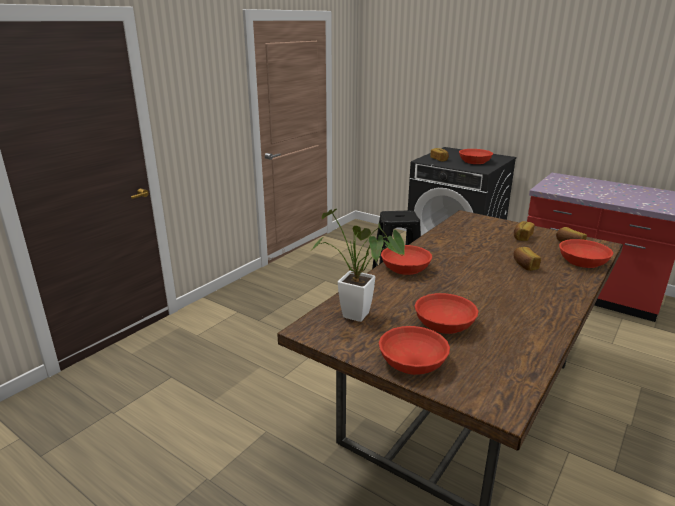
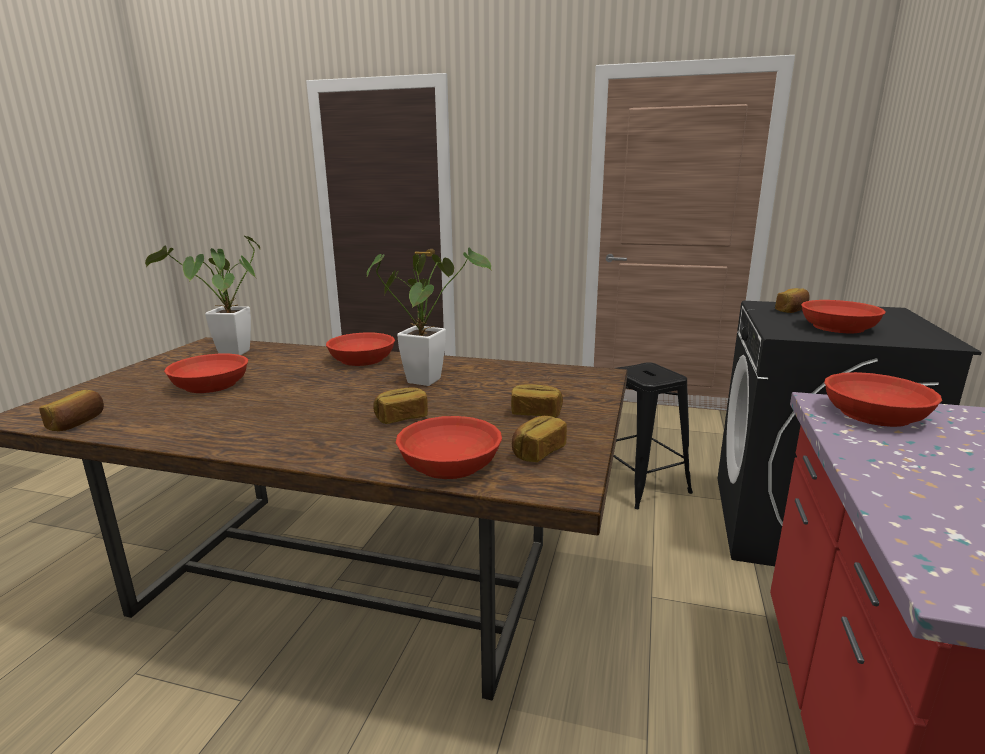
camera: 70 degrees right, 5 degrees down
(413, 361) = (133, 378): red bowl -> red bowl (875, 414)
(458, 252) = (428, 378): none -> potted plant
(522, 373) = (77, 422): none -> bread

